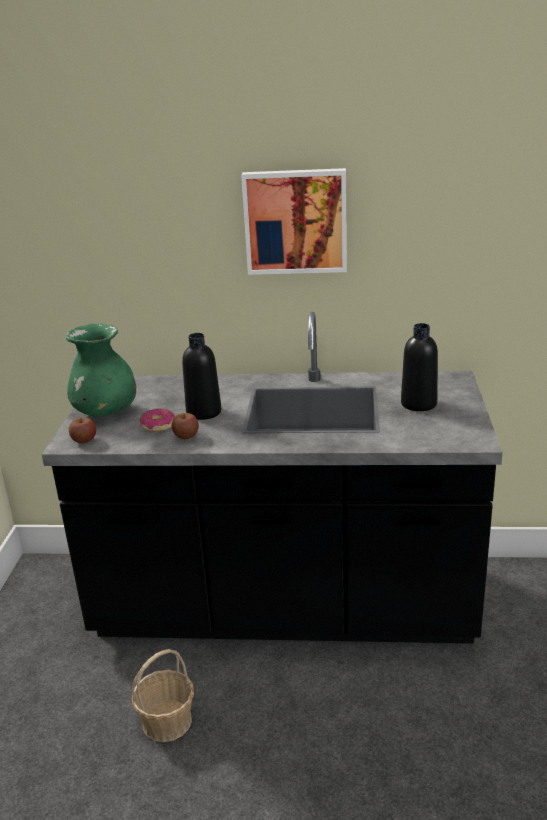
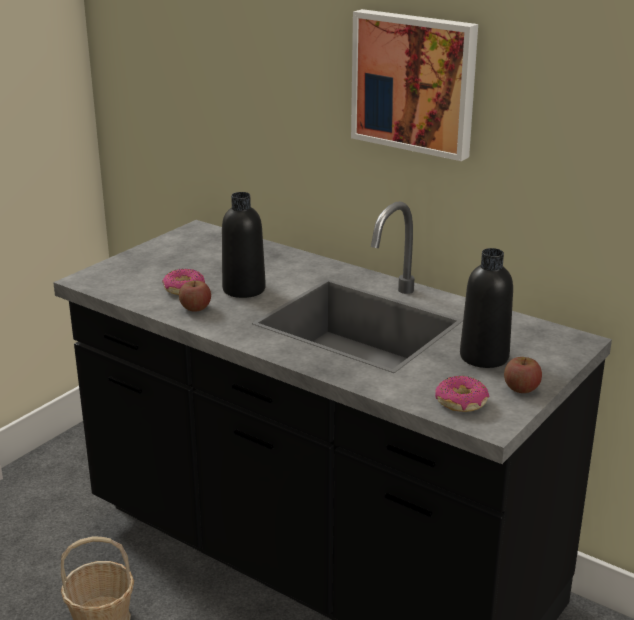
camera: 30 degrees right, 0 degrees up
(84, 440) = (103, 281): apple -> apple (521, 388)
(105, 412) = (156, 259): green vase -> none
(443, 435) = (461, 402): none -> donut

